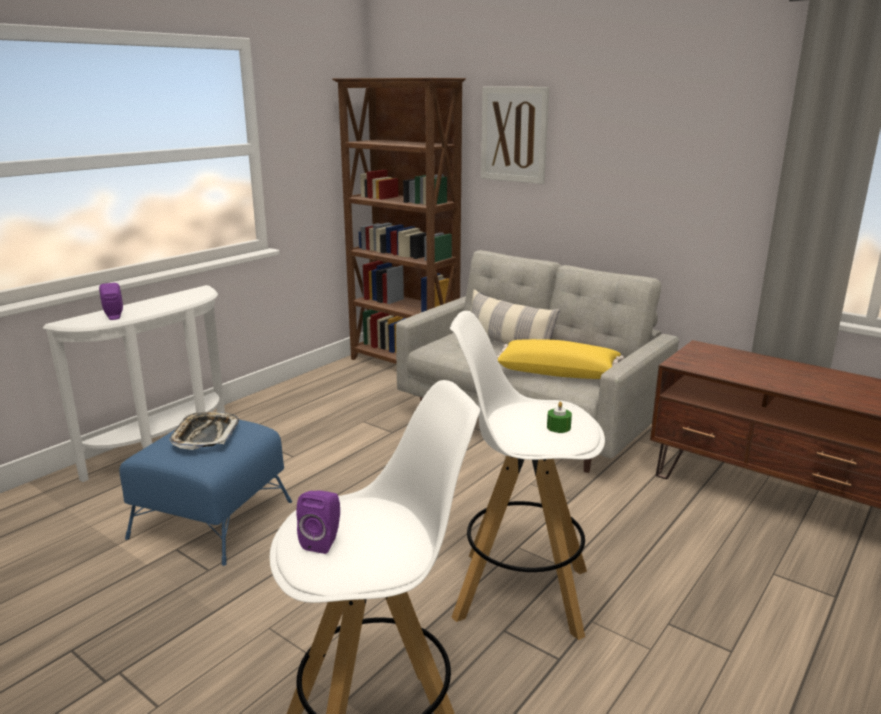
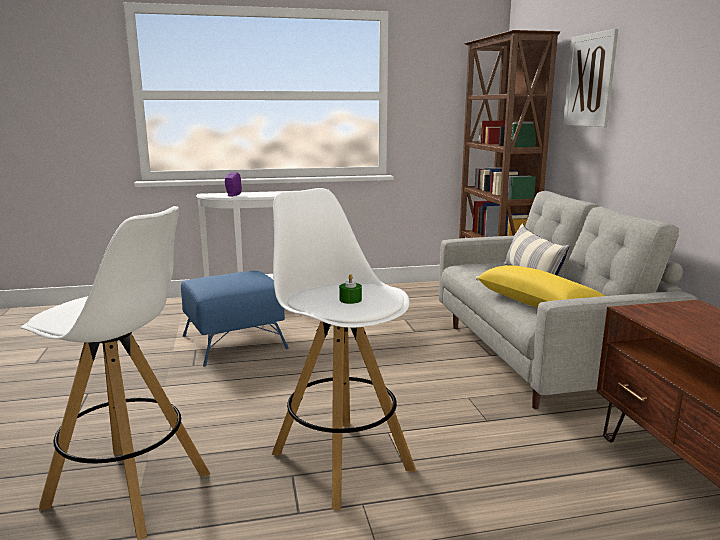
camera: 40 degrees right, 5 degrees down
(205, 435) = (233, 278): tray -> none
(323, 541) = (79, 304): purple speaker -> none

